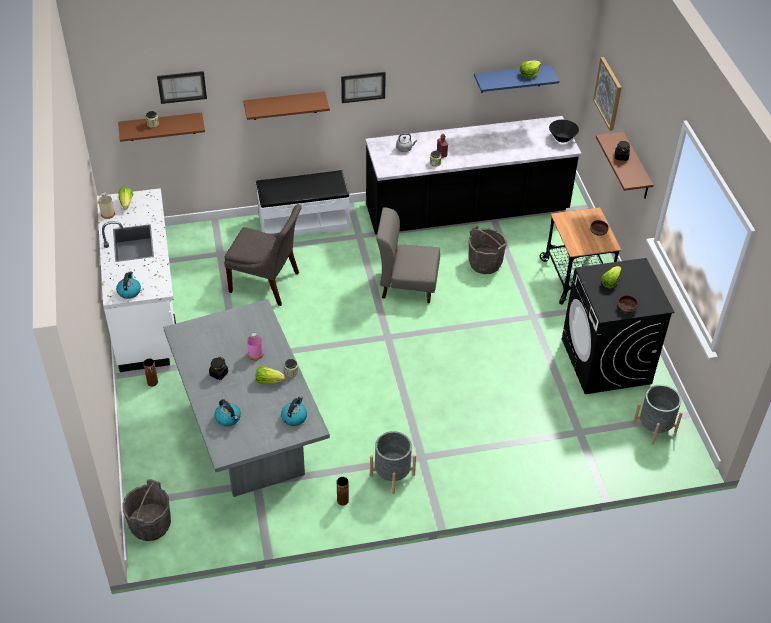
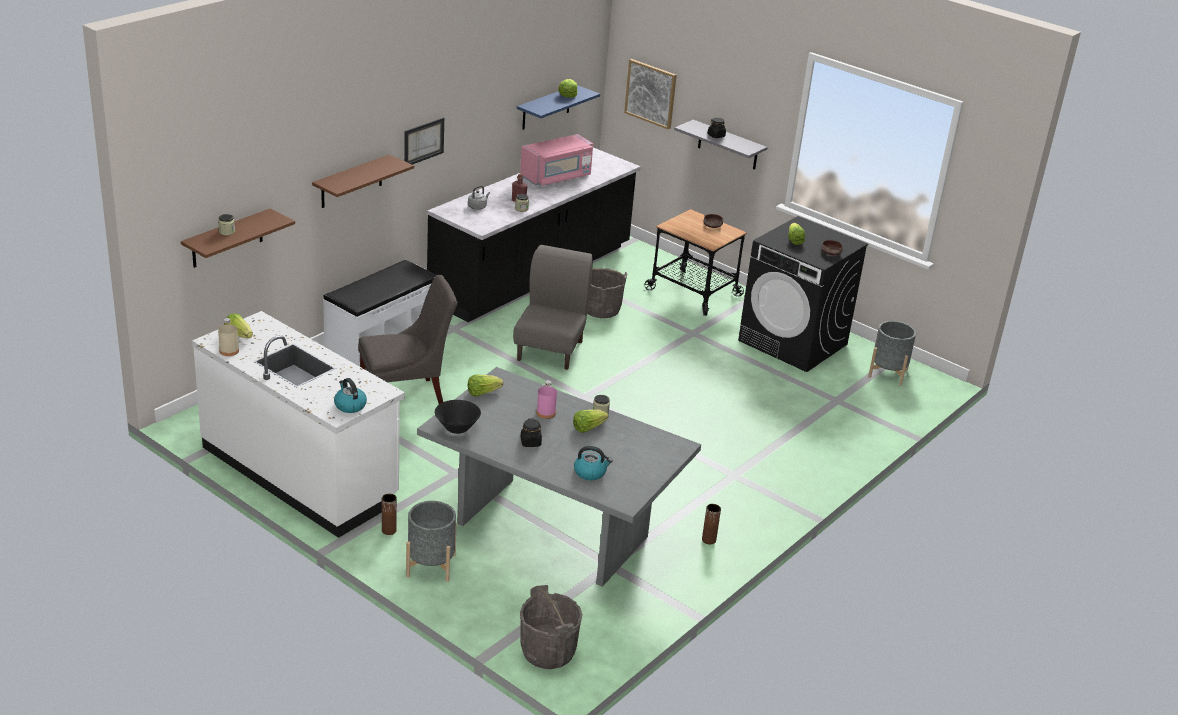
camera: 40 degrees left, 15 degrees down
(182, 87) = (251, 175): picture -> none
(234, 317) = (482, 392): none -> lettuce
(294, 417) = (652, 445): kettle -> none
(392, 475) = (727, 500): grey planter -> grey planter (431, 565)
(407, 285) = (550, 350): grey chair -> grey chair turned 135 degrees clockwise
(498, 140) = (556, 177): none -> pink microwave
(562, 138) = (610, 160): black bowl -> black bowl (457, 428)
(636, 167) = (728, 145): brown shelf -> grey shelf

